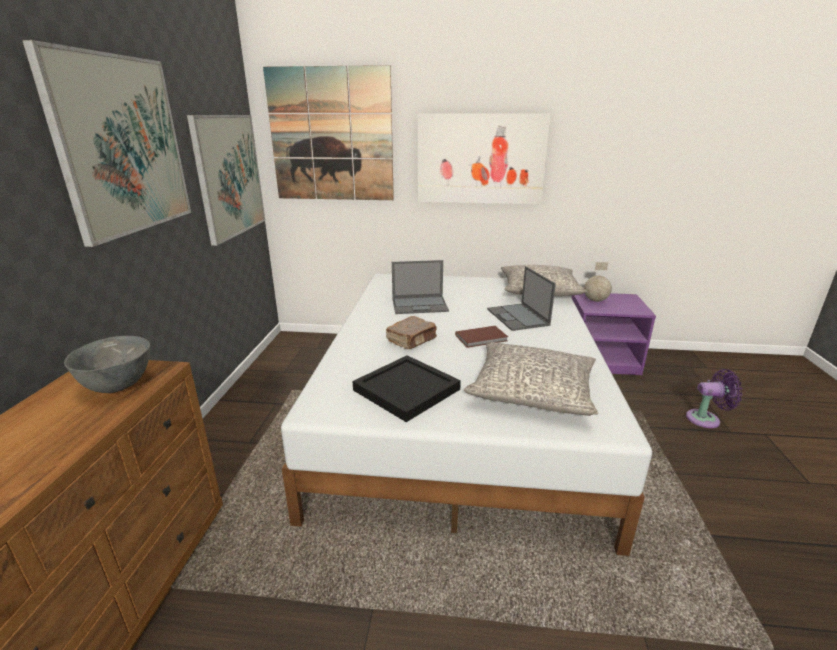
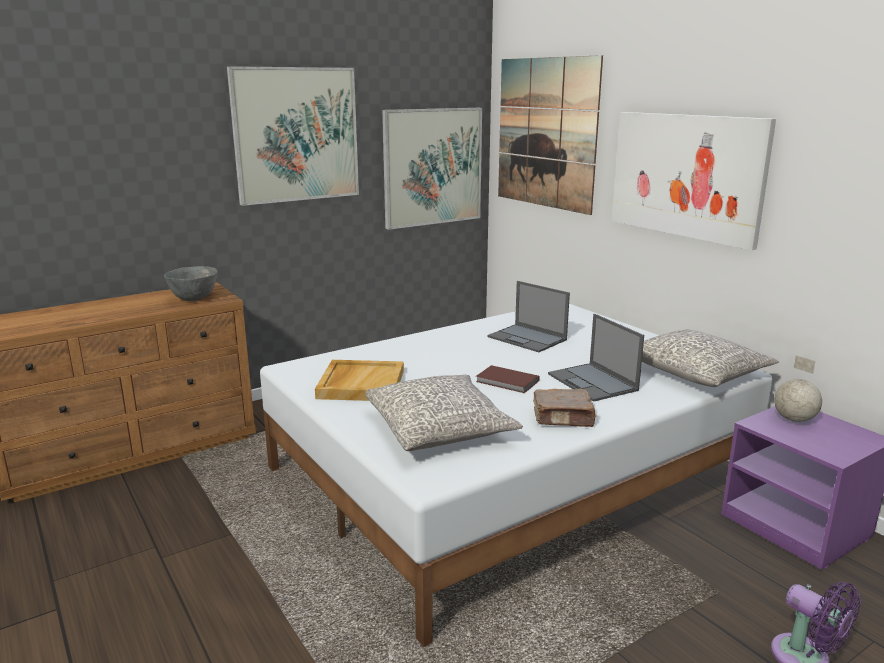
camera: 50 degrees right, 5 degrees down
(405, 390) = (360, 384): black tray -> beige tray
(412, 340) = (448, 359): brown book -> brown book (563, 418)
(518, 317) = (593, 382): laptop -> laptop turned 60 degrees counterclockwise

